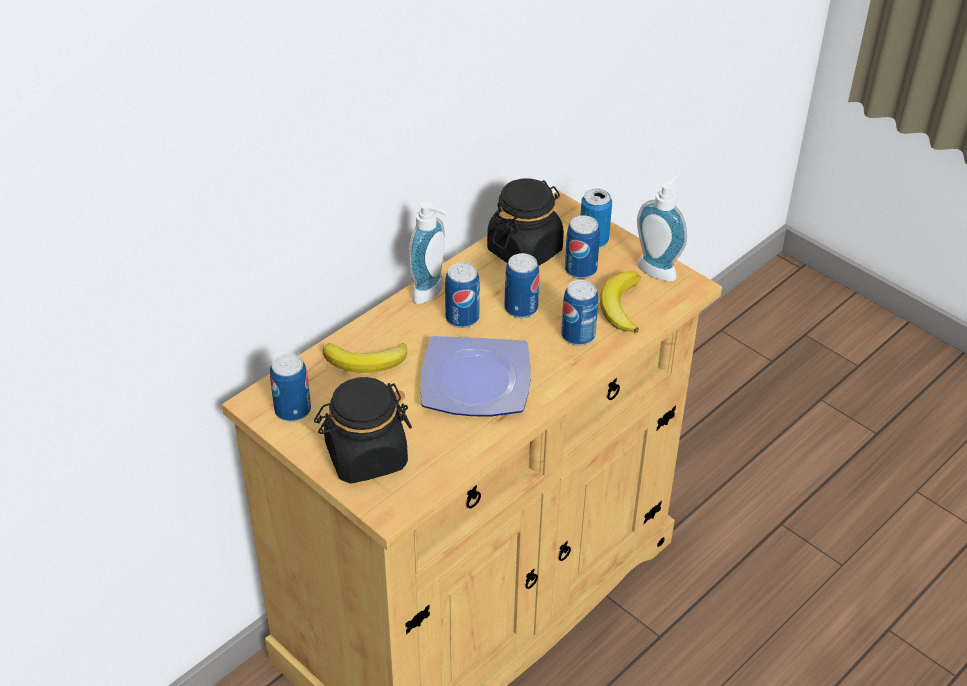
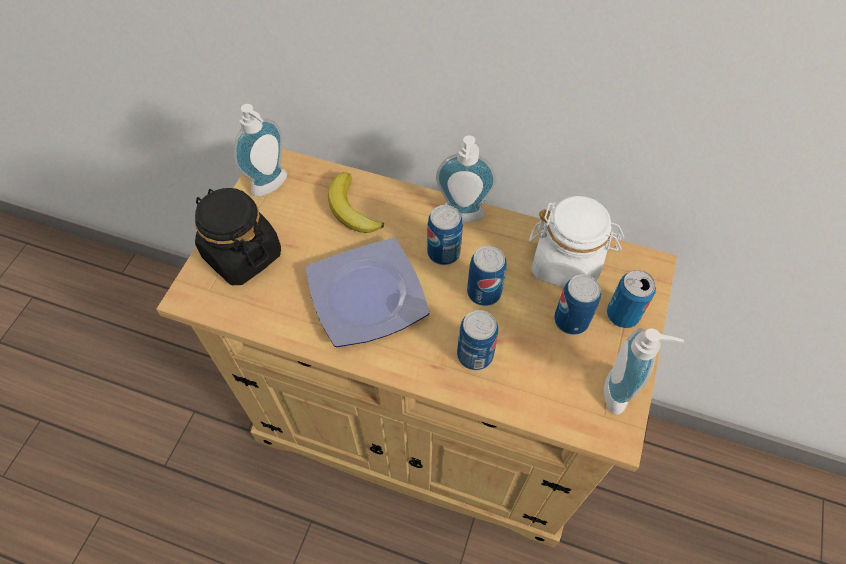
camera: 65 degrees right, 15 degrees up
(293, 410) = (273, 186): can -> soap dispenser
(525, 250) = (567, 263): black jar -> white jar
(620, 306) = (541, 376): banana -> none

